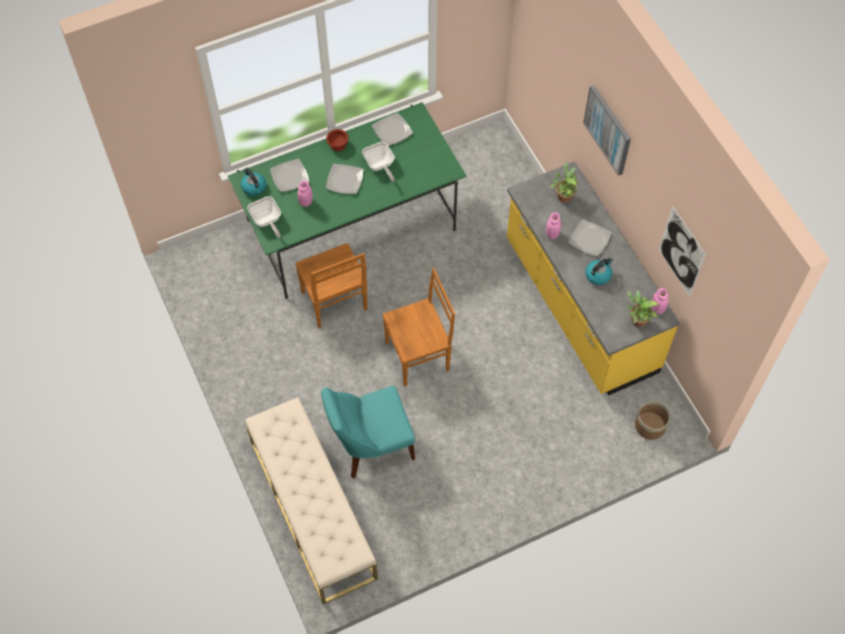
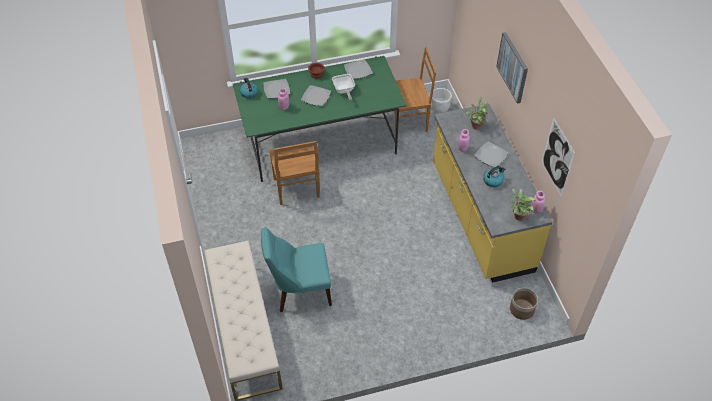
camera: 10 degrees right, 10 degrees down
(267, 221) = (252, 115): frying pan -> none
(419, 355) = (351, 233): brown chair -> brown chair (408, 121)
(500, 152) = (440, 108): none -> white planter

